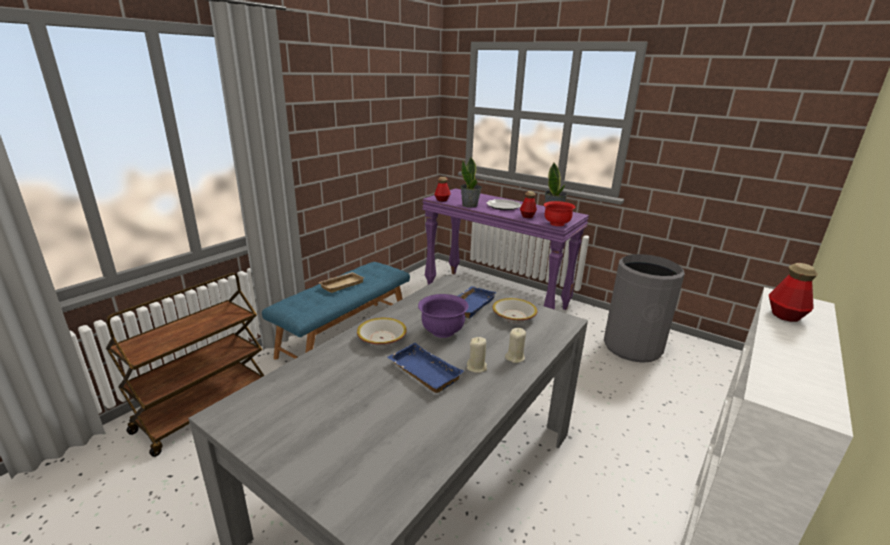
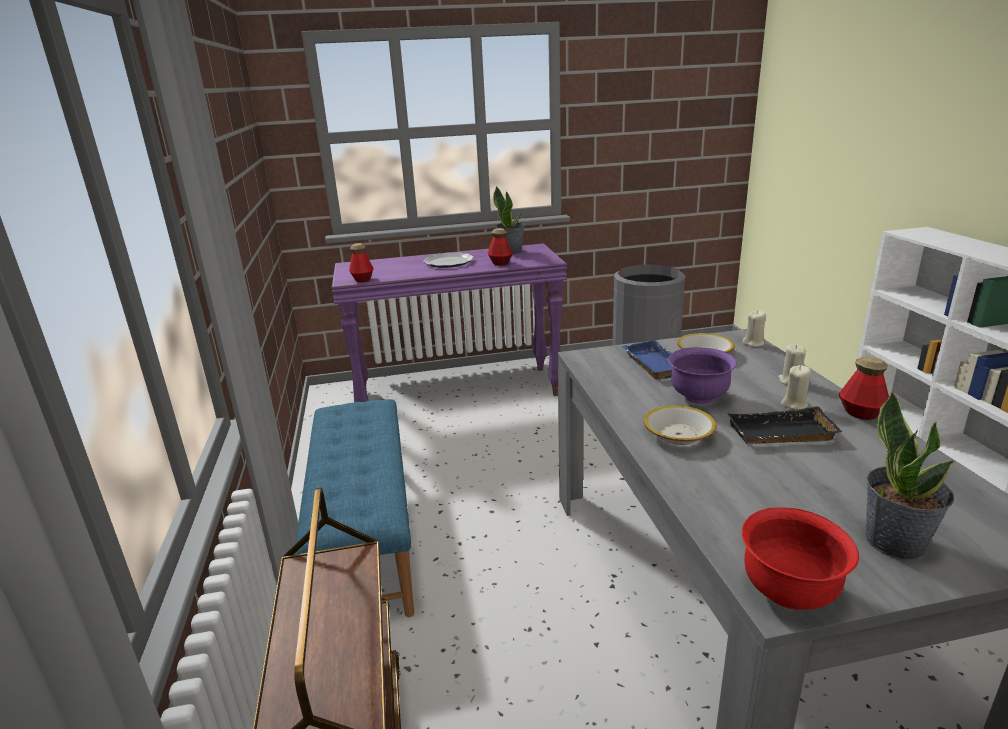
camera: 45 degrees left, 0 degrees up
(341, 284) = (349, 453): beige tray -> none
(422, 372) = (780, 435): blue tray -> black tray
(470, 205) = (412, 273): potted plant -> potted plant (895, 541)
(556, 224) = (544, 260): red bowl -> red bowl (788, 592)
(562, 328) = (753, 343): none -> beige candle
(785, 315) = (942, 241): bottle -> bottle (860, 413)

